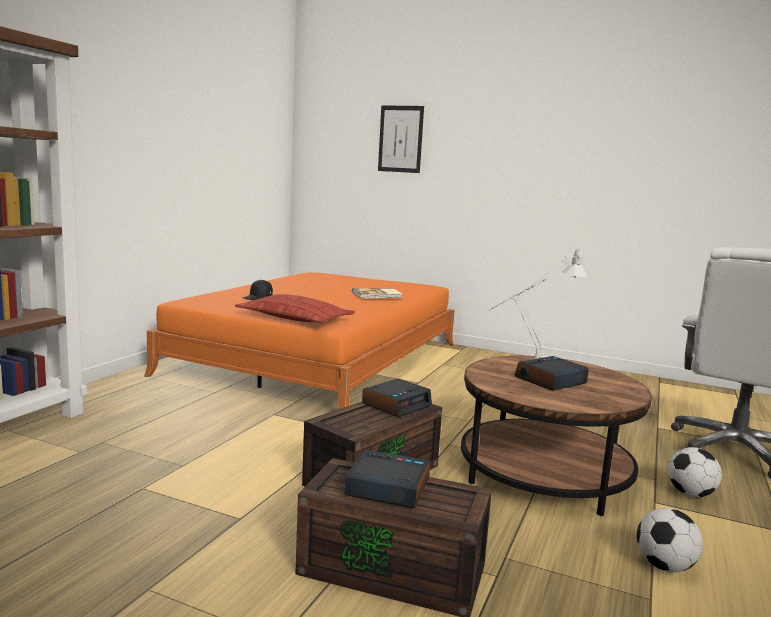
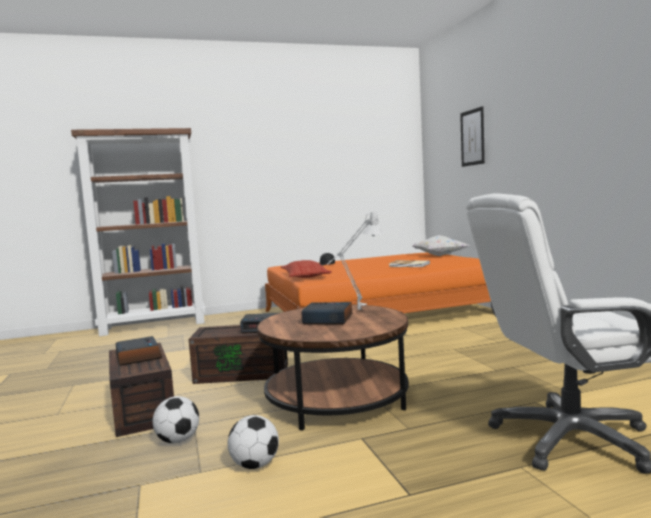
camera: 50 degrees right, 5 degrees down
(351, 278) = (439, 256): none -> white pillow
(690, 494) = (408, 445): football -> football (178, 440)

